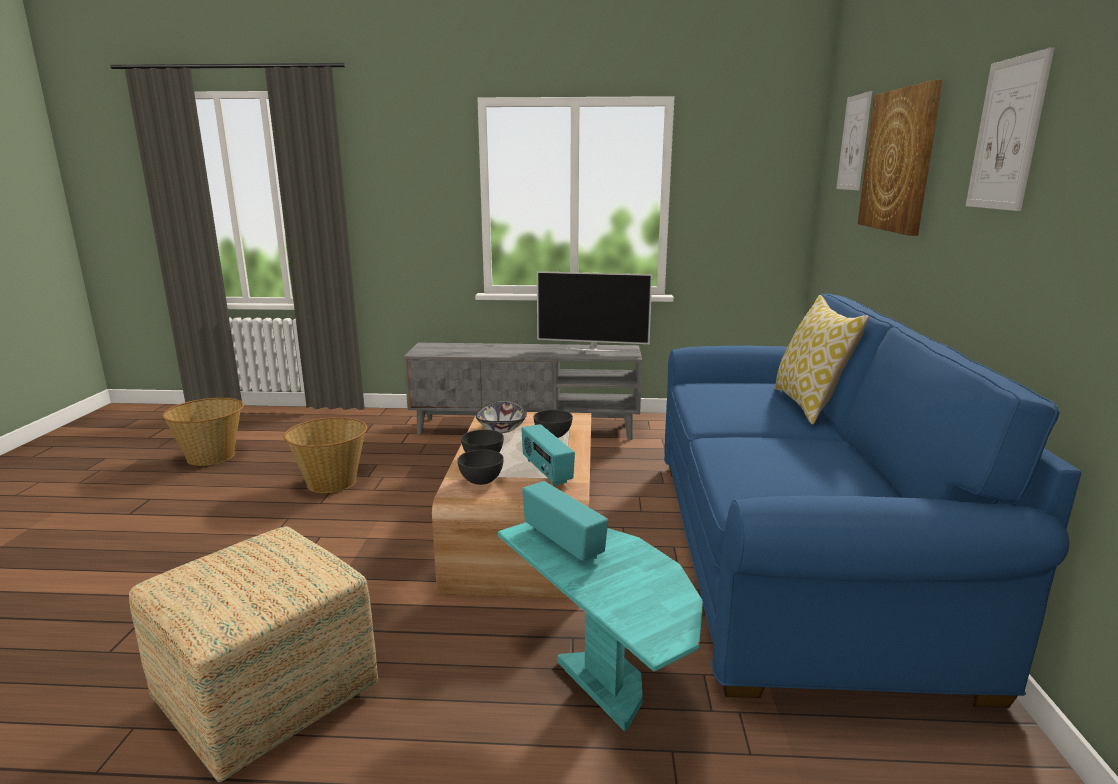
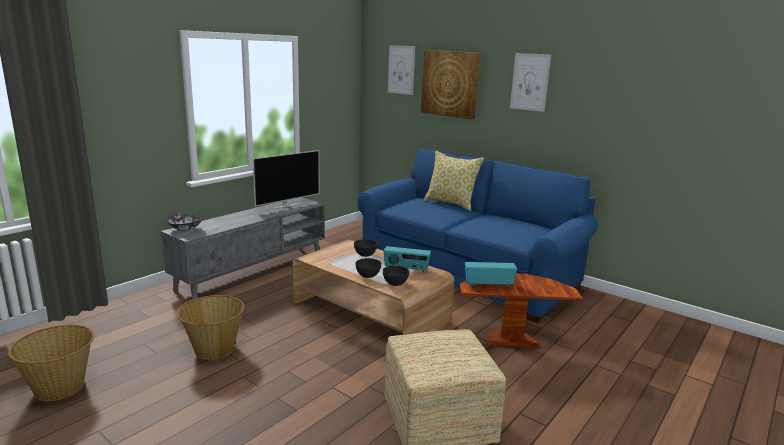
camera: 55 degrees left, 0 degrees up
(502, 429) = (336, 261): bowl -> bowl (185, 229)
(604, 686) = (511, 341): turquoise side table -> brown side table

